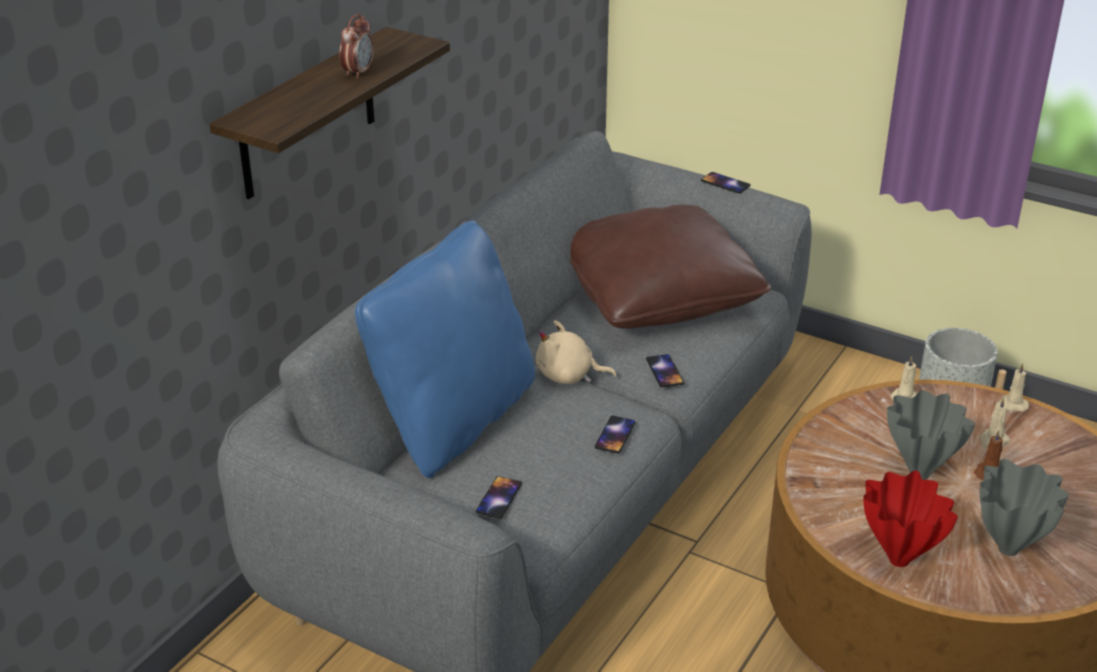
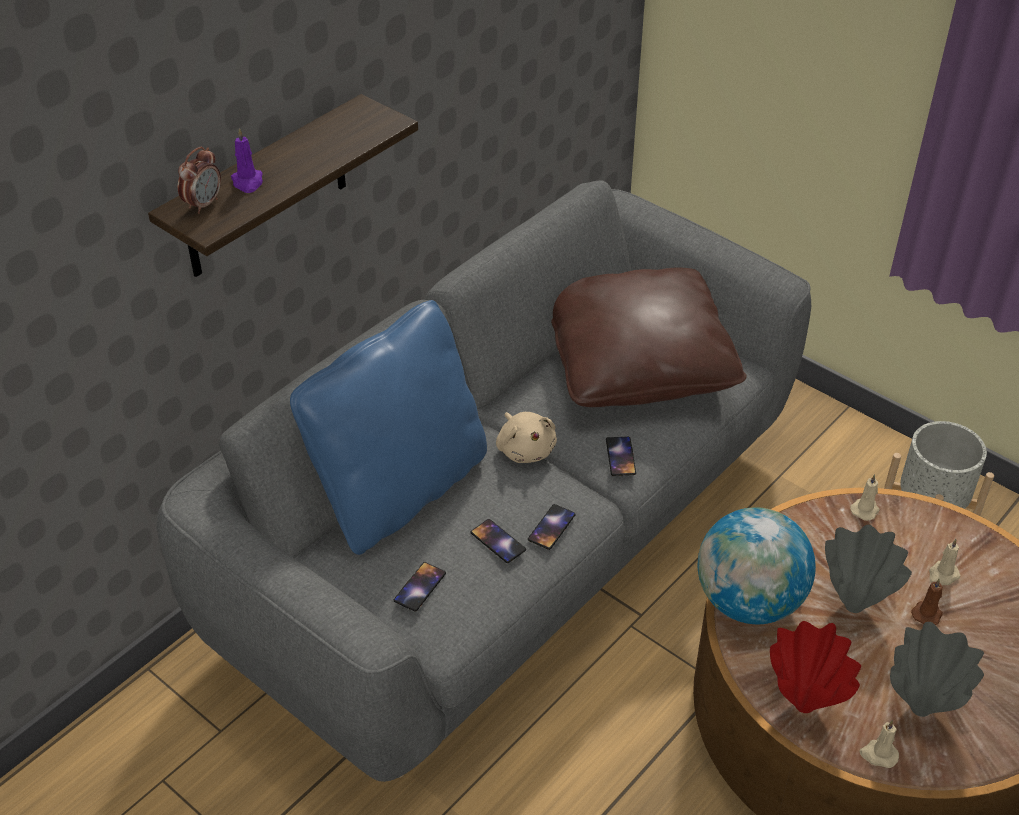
camera: 10 degrees right, 10 degrees up
(301, 94) = (248, 182): none -> purple candle
(358, 73) = (313, 157): alarm clock -> alarm clock (203, 204)
(569, 376) = (525, 449): beige plush toy -> beige plush toy turned 135 degrees counterclockwise
(725, 183) = (729, 246): phone -> phone (498, 541)
(819, 483) = (748, 602): none -> globe
(1011, 405) = (974, 534): beige candle -> beige candle (878, 754)

